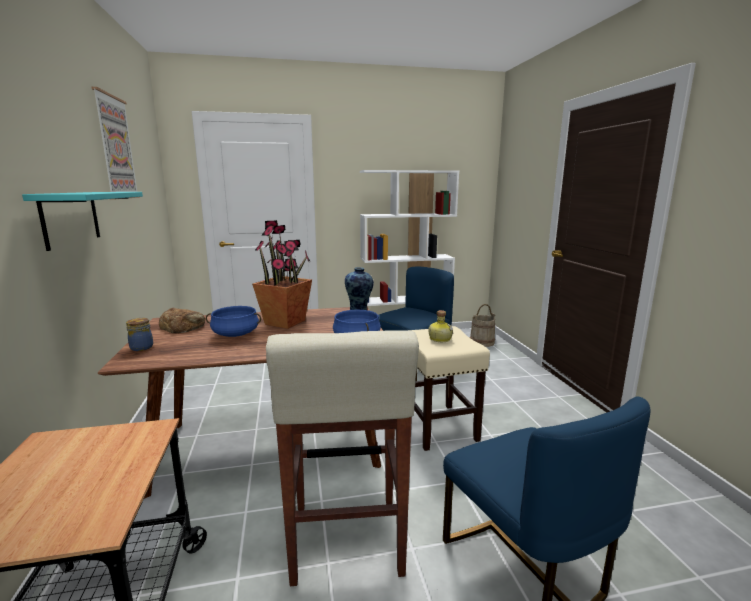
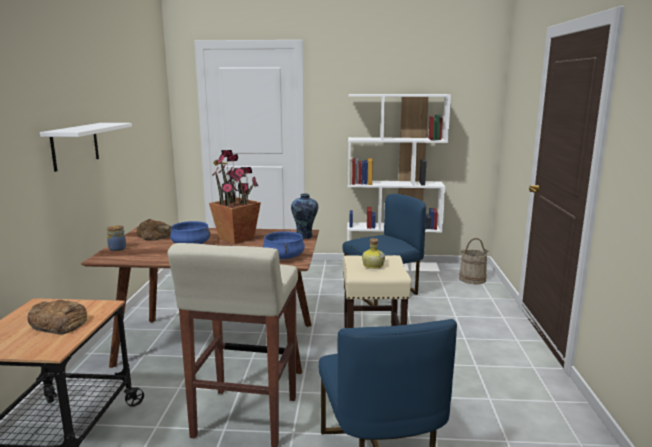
camera: 15 degrees right, 0 degrees up
(71, 218) = (75, 146): turquoise shelf -> white shelf
(91, 471) = (59, 323): none -> bread
(116, 148) = (119, 84): picture -> none

